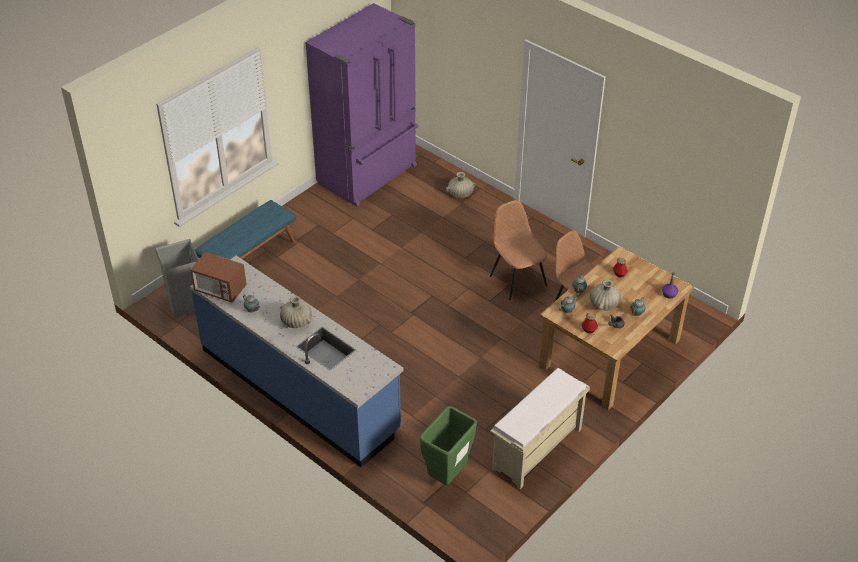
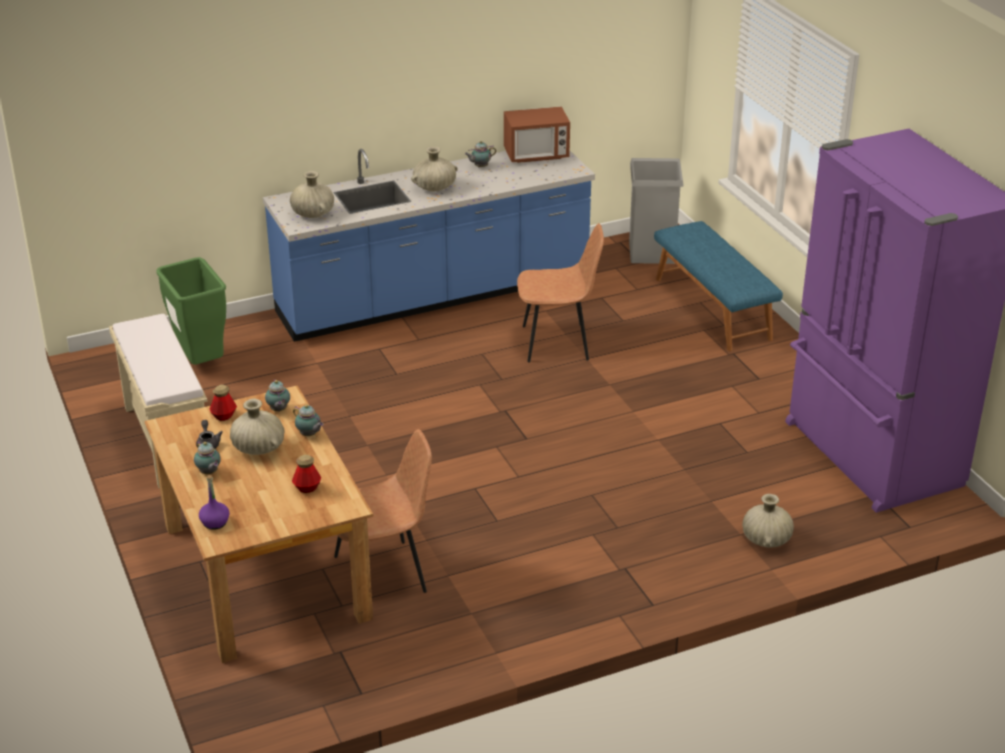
camera: 115 degrees right, 10 degrees down
(220, 289) = (536, 155): microwave -> microwave turned 150 degrees counterclockwise
(367, 367) = (313, 214): none -> beige vase
(517, 280) = (501, 532): brown chair -> brown chair (557, 343)

